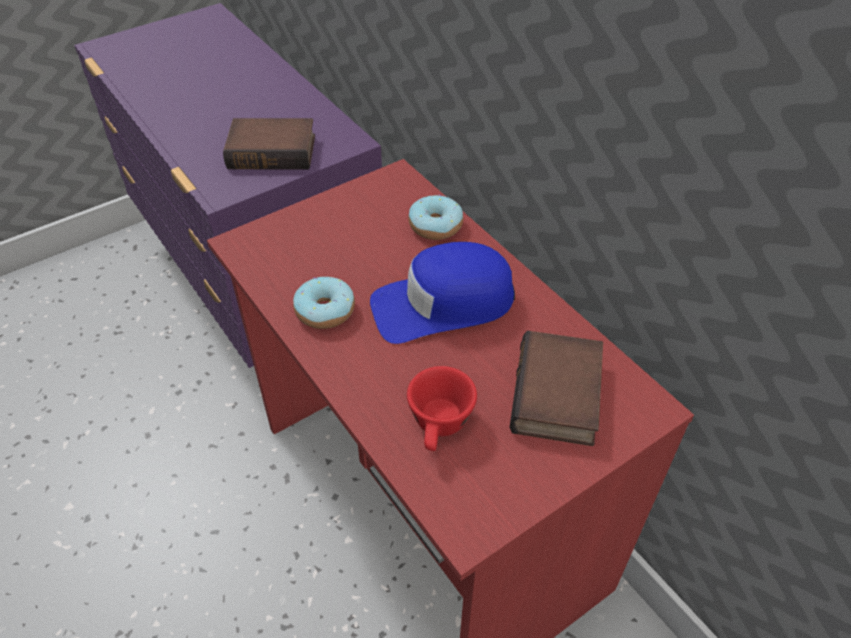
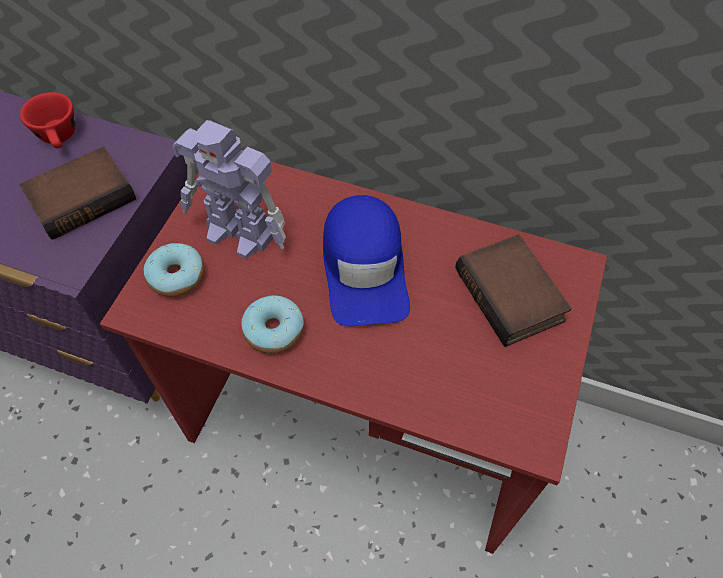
camera: 35 degrees left, 10 degrees up
(364, 229) = (241, 234): none -> toy robot
(435, 226) = (299, 198): donut -> donut (177, 276)
(440, 427) = (451, 375): red cup -> red cup (60, 138)
(442, 304) = (365, 268): blue cap -> blue cap turned 45 degrees counterclockwise

